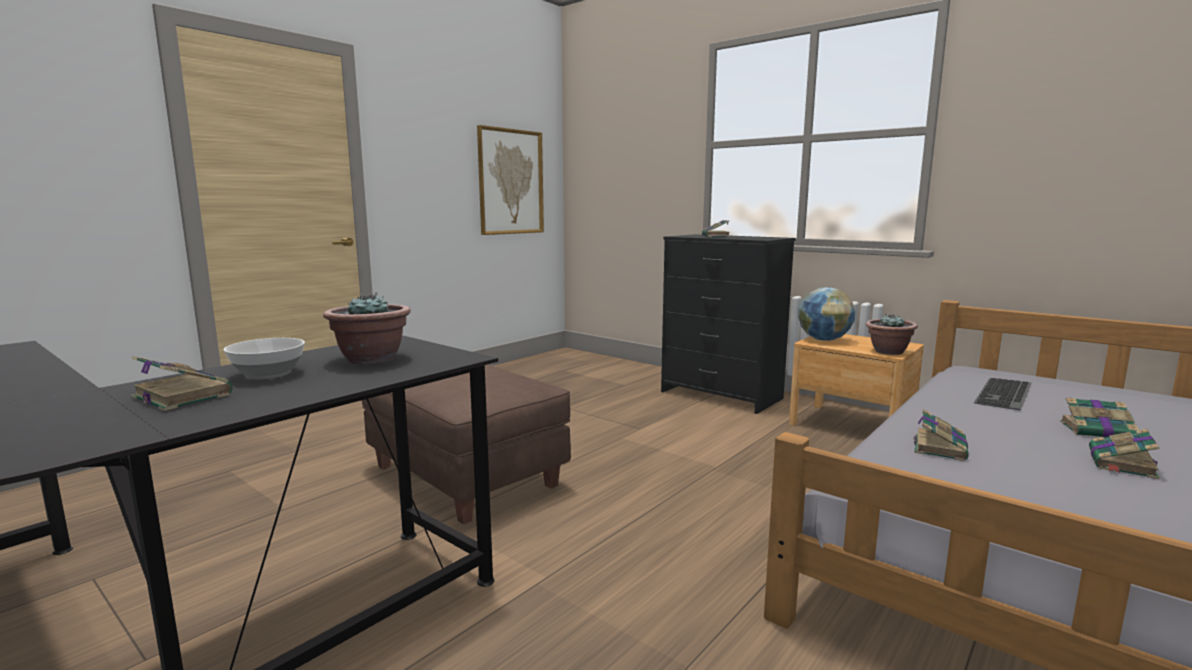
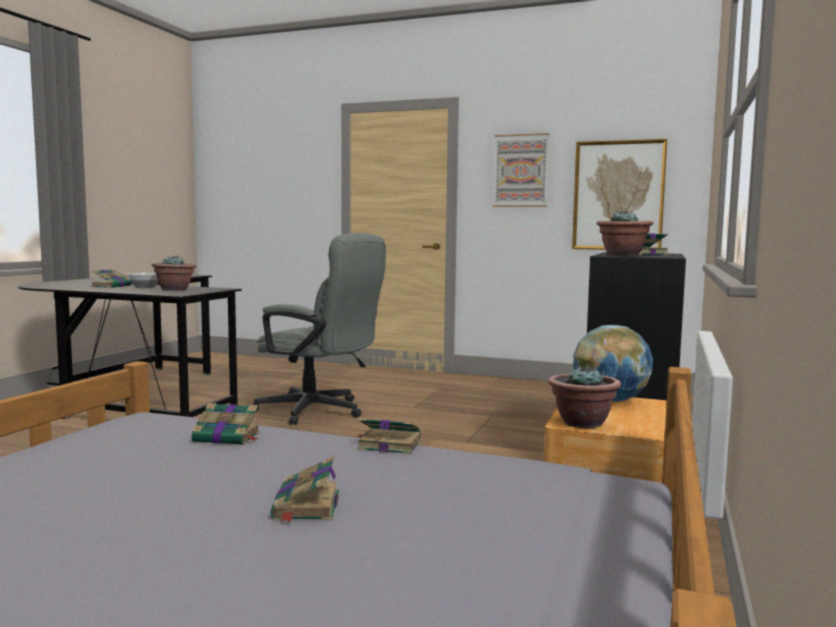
camera: 70 degrees right, 5 degrees down
(430, 150) = (521, 171): none -> picture
(465, 477) = (319, 411): brown ottoman -> grey office chair
(749, 238) = (623, 255): none -> potted plant
(1006, 394) = (458, 480): keyboard -> none
(1122, 464) = (187, 497): book -> book (388, 444)

